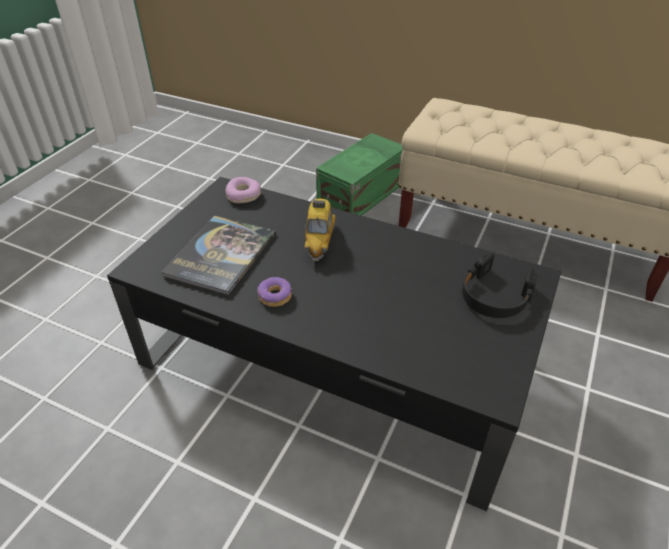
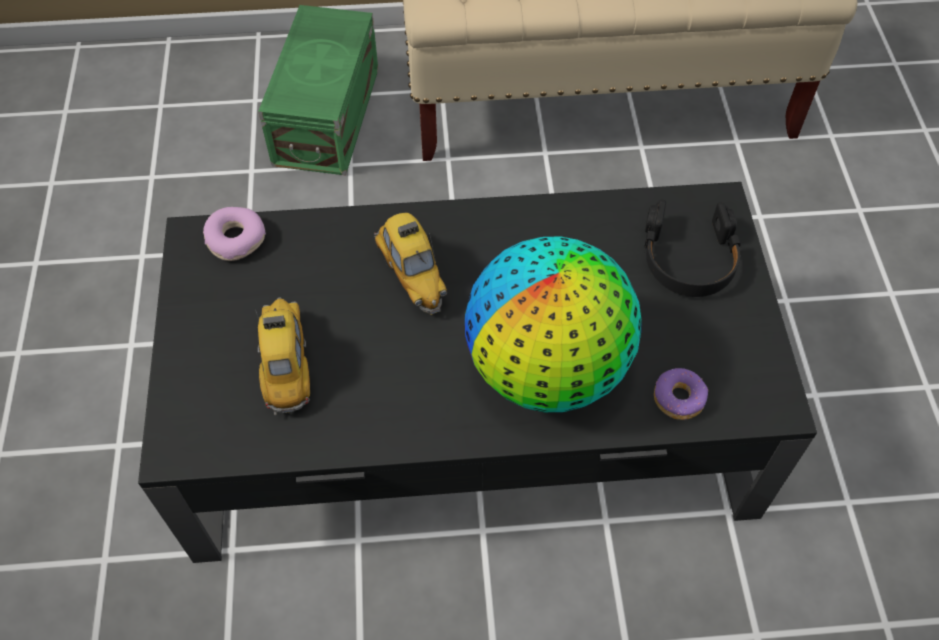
camera: 30 degrees left, 15 degrees up
(221, 255) = (287, 363): book -> toy car
(275, 296) = (417, 396): donut -> donut (679, 398)
(360, 314) = (547, 368): none -> globe

